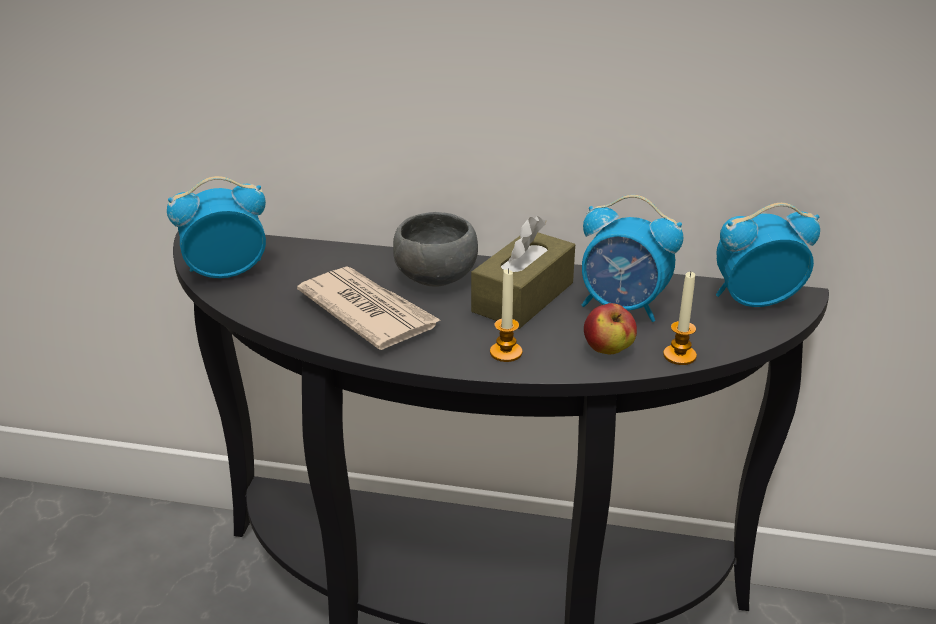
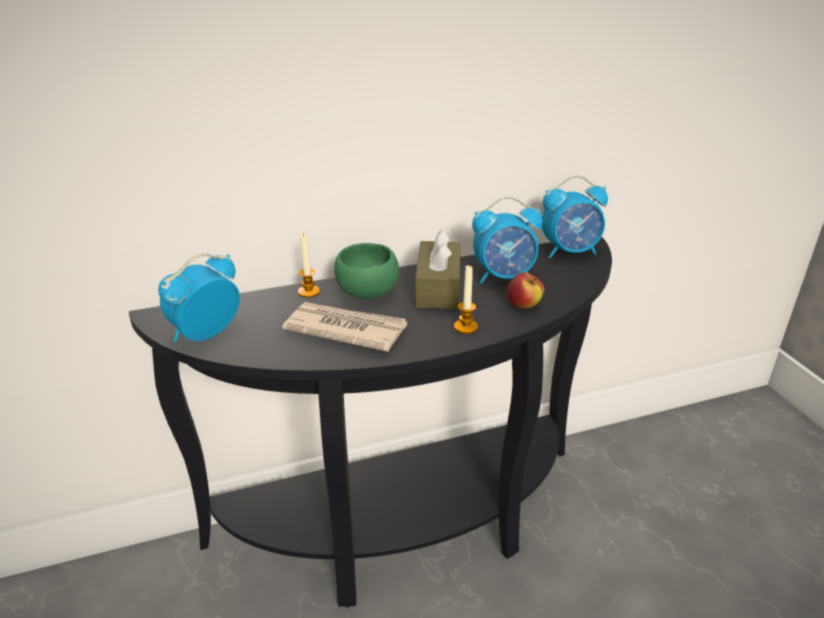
camera: 30 degrees left, 0 degrees up
(434, 276) = (365, 291): grey bowl -> green bowl
(679, 355) = (566, 296): candle -> candle (308, 292)
(754, 301) = (570, 252): alarm clock -> alarm clock turned 150 degrees counterclockwise

